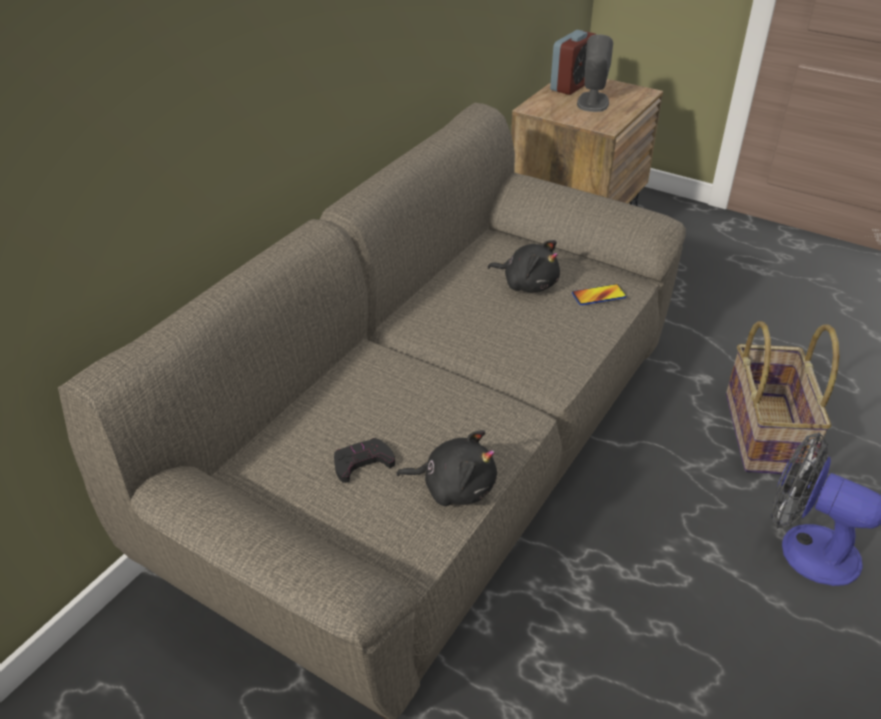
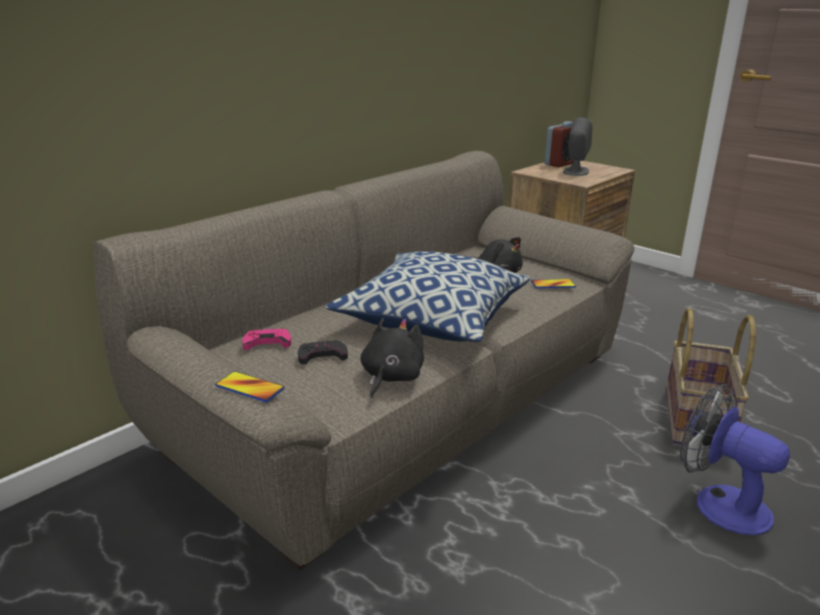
camera: 10 degrees right, 15 degrees down
(287, 449) = (267, 343): none -> pink game controller
(322, 570) = (250, 388): none -> phone
(454, 487) = (390, 377): black plush toy -> black plush toy turned 90 degrees counterclockwise
(473, 376) = (432, 318): none -> pillow

